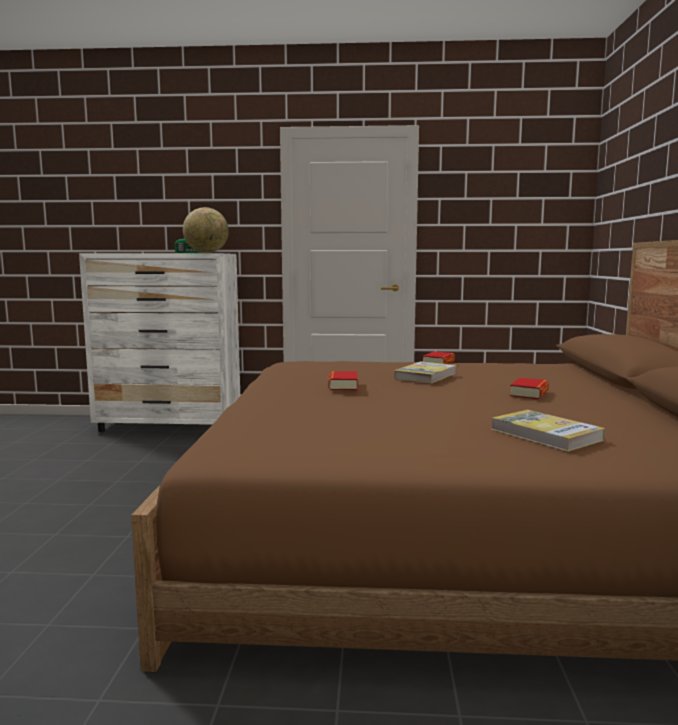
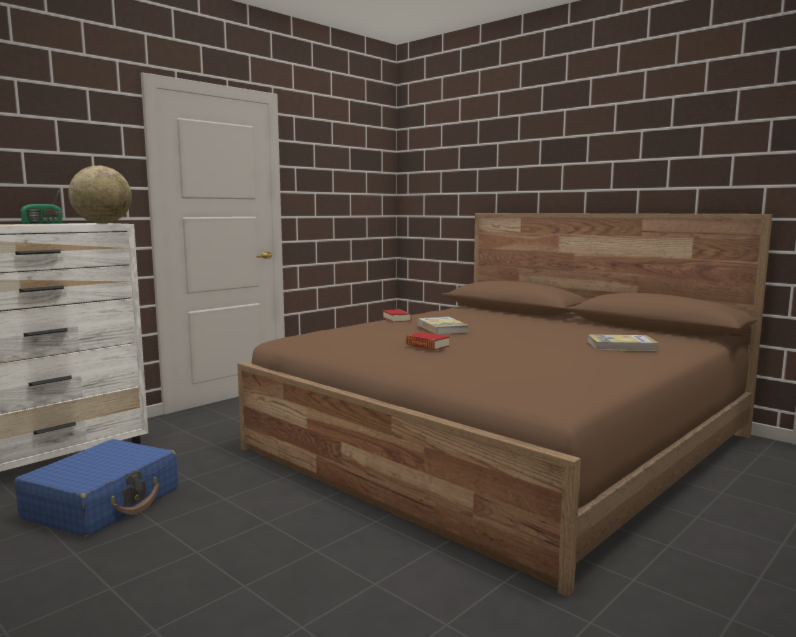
camera: 50 degrees left, 0 degrees up
(129, 459) = (103, 503): none -> blue suitcase
(529, 393) = (525, 328): book -> none

